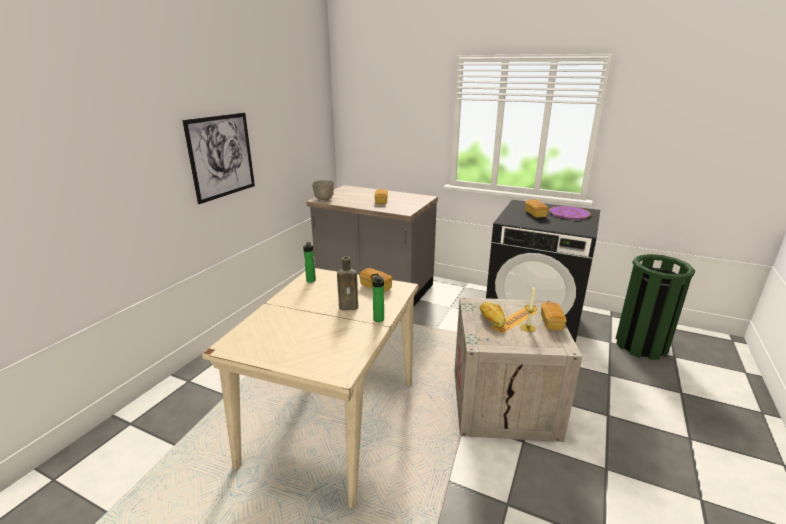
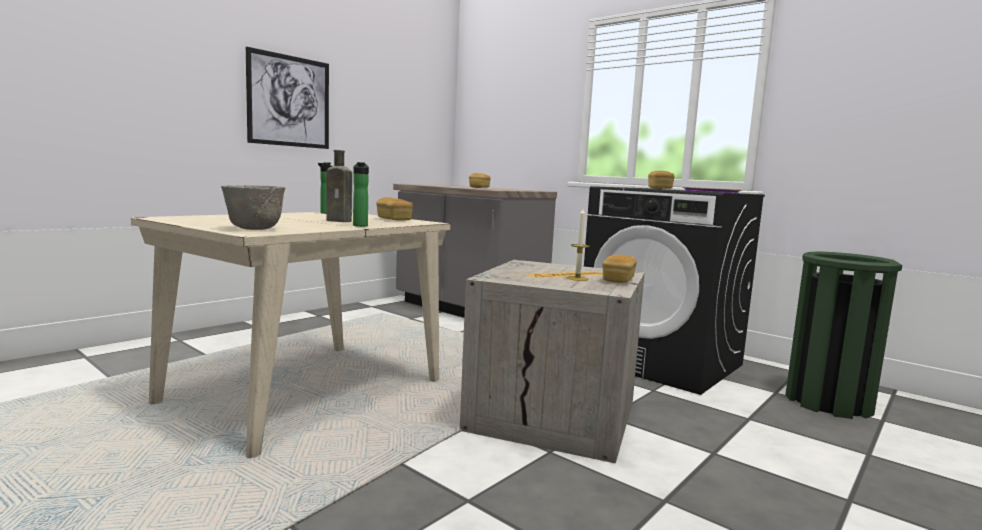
camera: 15 degrees right, 15 degrees down
(324, 199) = (415, 184): grey bowl -> grey bowl (255, 229)
(491, 320) = (533, 271): bread -> none

